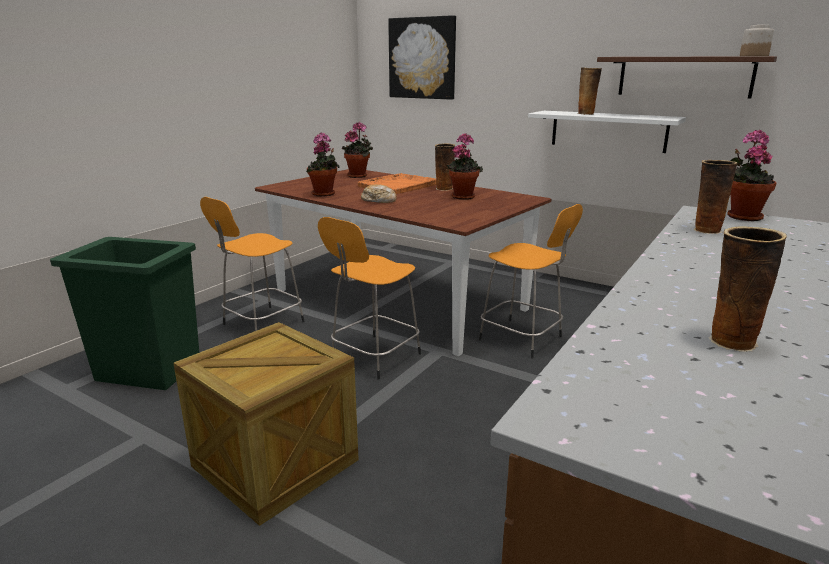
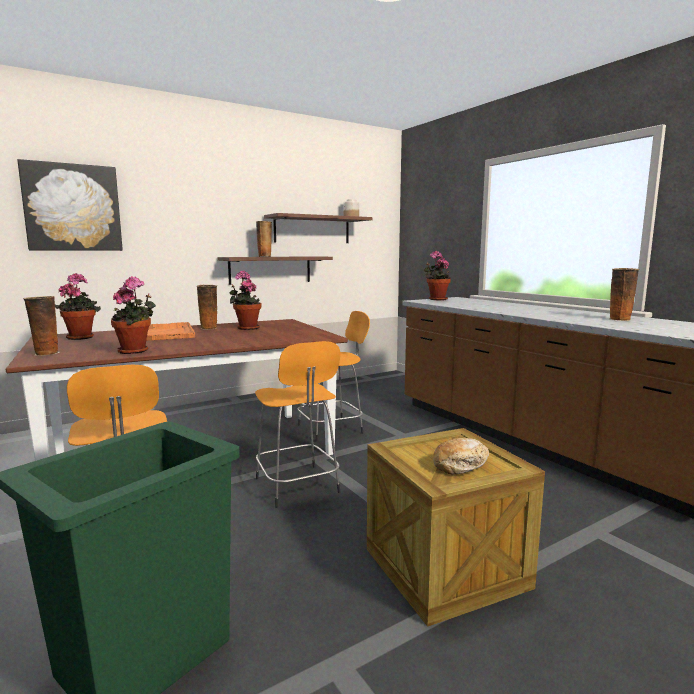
camera: 65 degrees left, 10 degrees down
(379, 200) = (208, 342): bread -> bread (461, 464)
(608, 131) = (270, 270): white shelf -> brown shelf
(706, 230) = (457, 304): vase -> vase (45, 353)

